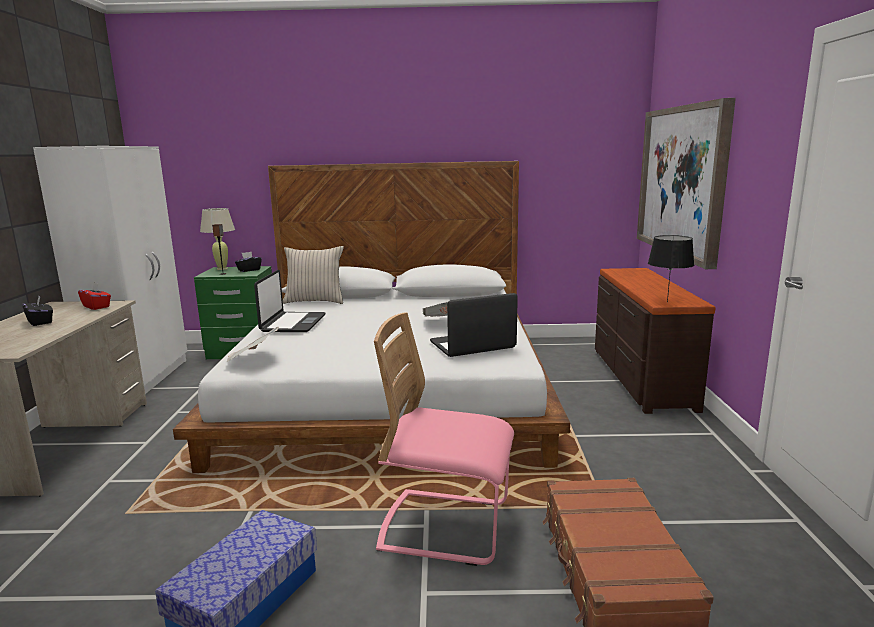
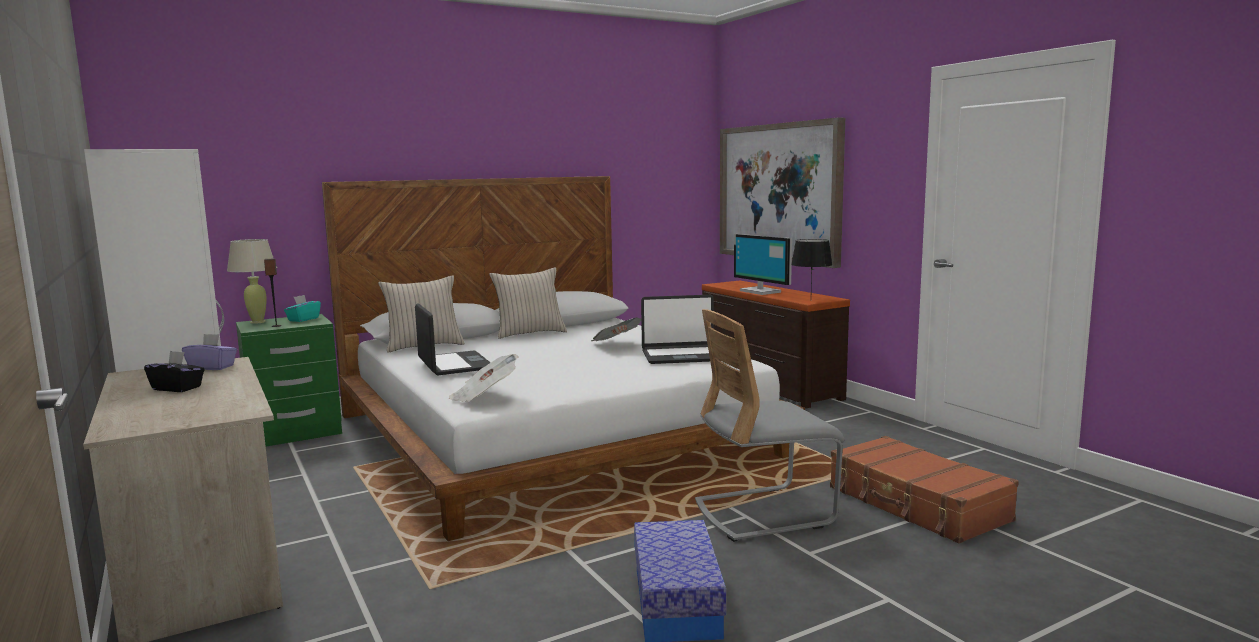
camera: 30 degrees left, 5 degrees down
(96, 306) = (212, 367): red tissue box -> purple tissue box
(249, 270) = (303, 319): black tissue box -> turquoise tissue box
(406, 300) = (529, 333): none -> beige pillow
(446, 527) = (763, 513): pink chair -> grey chair
(473, 345) = (681, 356): laptop -> laptop turned 135 degrees counterclockwise
(639, 284) = (761, 291): none -> monitor

